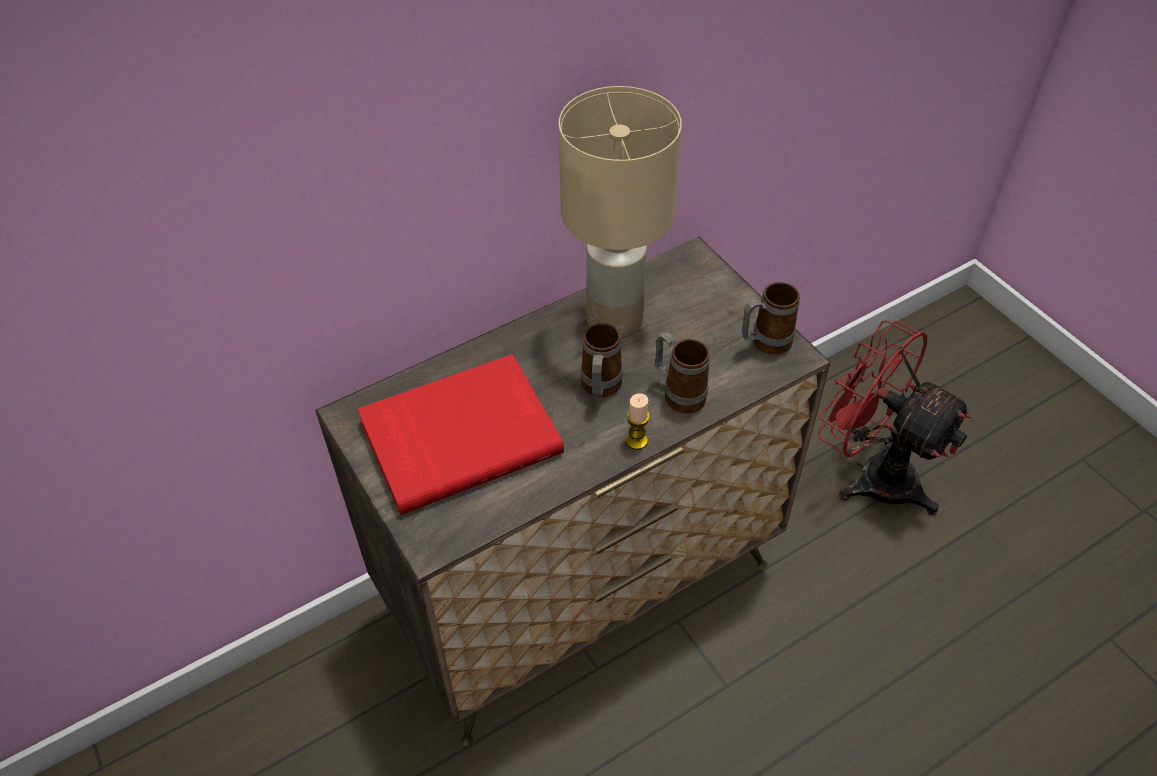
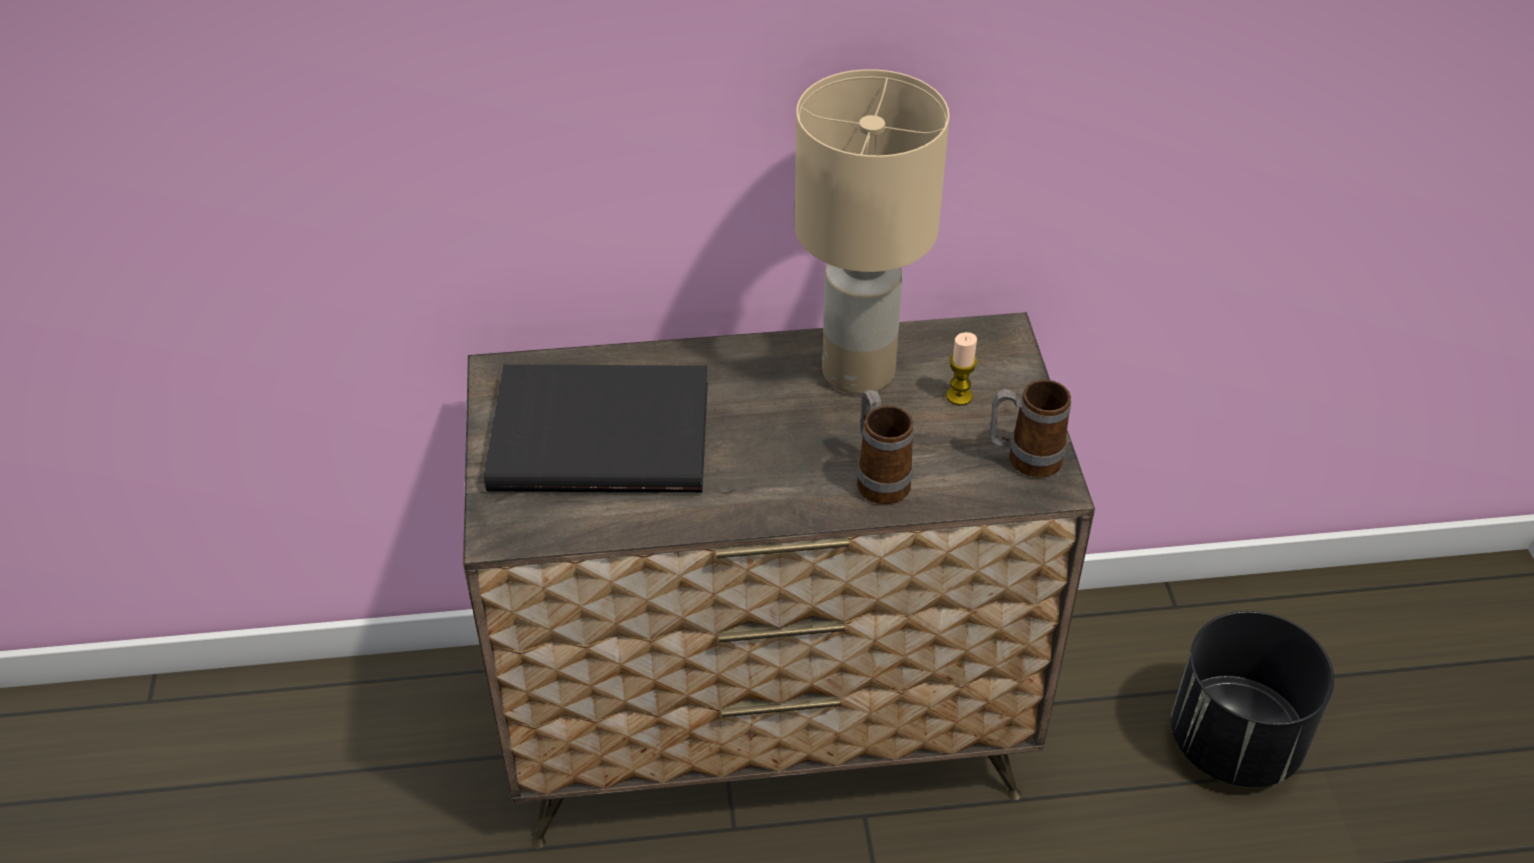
camera: 25 degrees right, 5 degrees down
(459, 434) = (601, 433): red book -> black book
(599, 389) = (789, 441): mug -> none
(636, 441) = (794, 511): candle -> candle (959, 396)
(872, 473) = (1234, 742): red fan -> black planter

